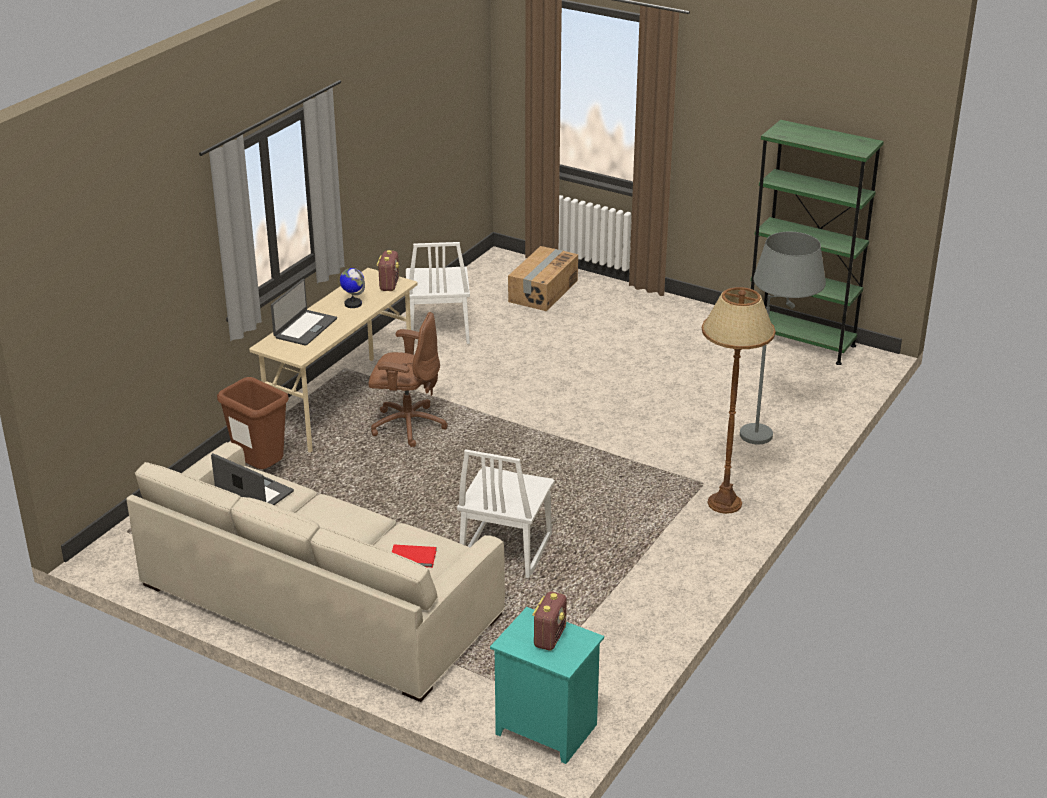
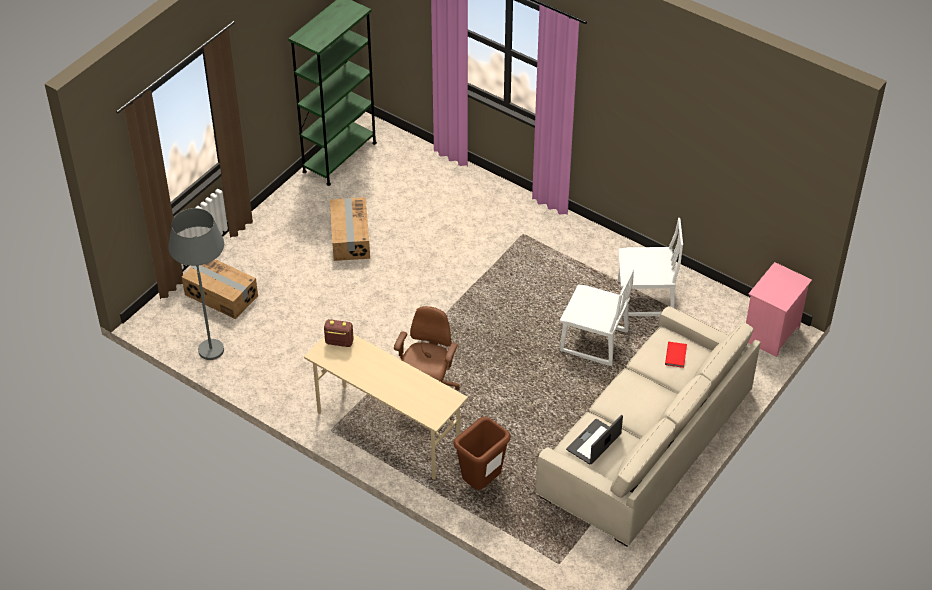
camera: 85 degrees left, 15 degrees up
(304, 328) = (406, 395): laptop -> none
(353, 304) = (369, 365): globe -> none
(437, 331) = (277, 367): white chair -> white chair (645, 299)
(544, 730) = (771, 334): turquoise nightstand -> pink nightstand
(549, 637) = (777, 285): radio -> none
(656, 359) = (349, 238): none -> cardboard box
(724, 503) = (547, 227): brown floor lamp -> none
(774, 433) = (464, 190): grey floor lamp -> grey floor lamp (211, 339)

